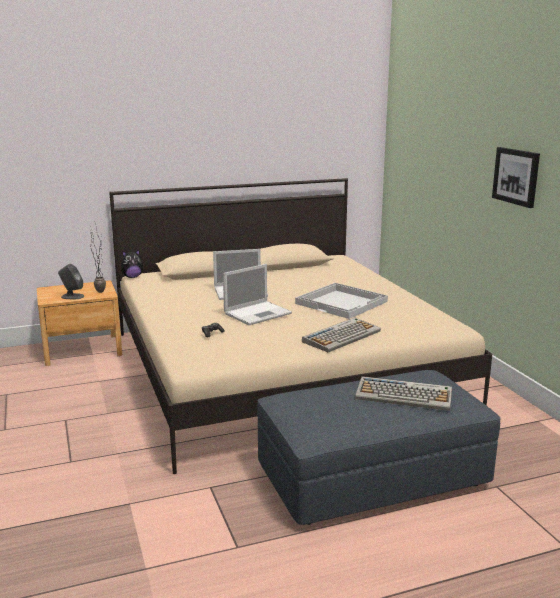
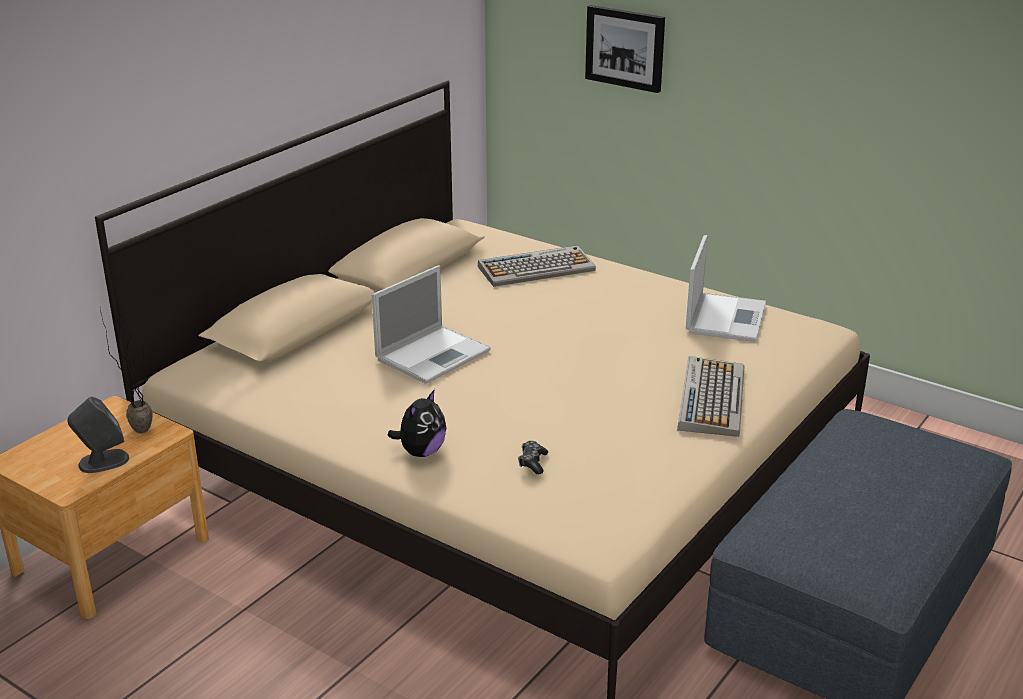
camera: 35 degrees left, 10 degrees up
(132, 277) = (178, 378): plush toy -> plush toy (421, 452)
(258, 313) = (536, 393): laptop -> laptop (725, 317)
(342, 302) = (615, 328): white tray -> none
(404, 395) = (895, 471): keyboard -> keyboard (537, 268)
(516, 176) = (839, 72): picture -> picture (625, 48)

